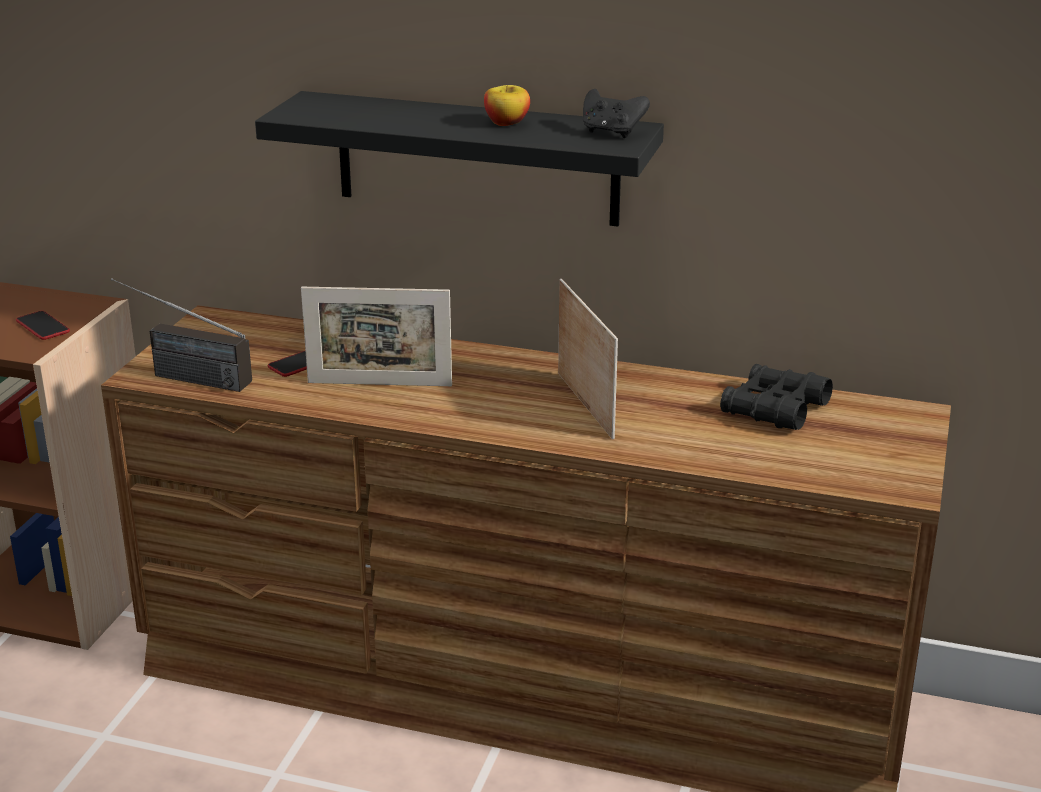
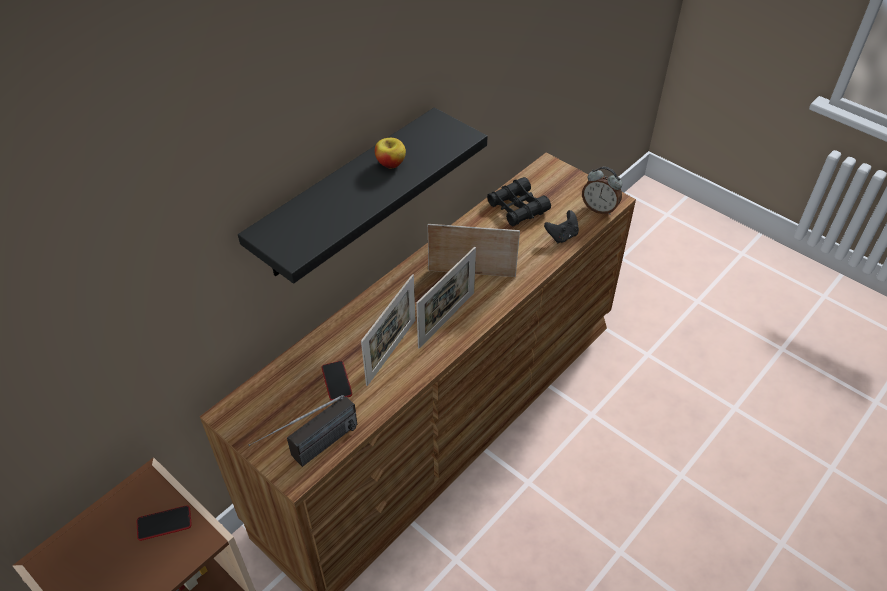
camera: 65 degrees left, 20 degrees up
(472, 407) = (446, 319): none -> picture frame
(611, 132) = (439, 130): black game controller -> black game controller (562, 236)
(865, 480) = (599, 208): none -> alarm clock

